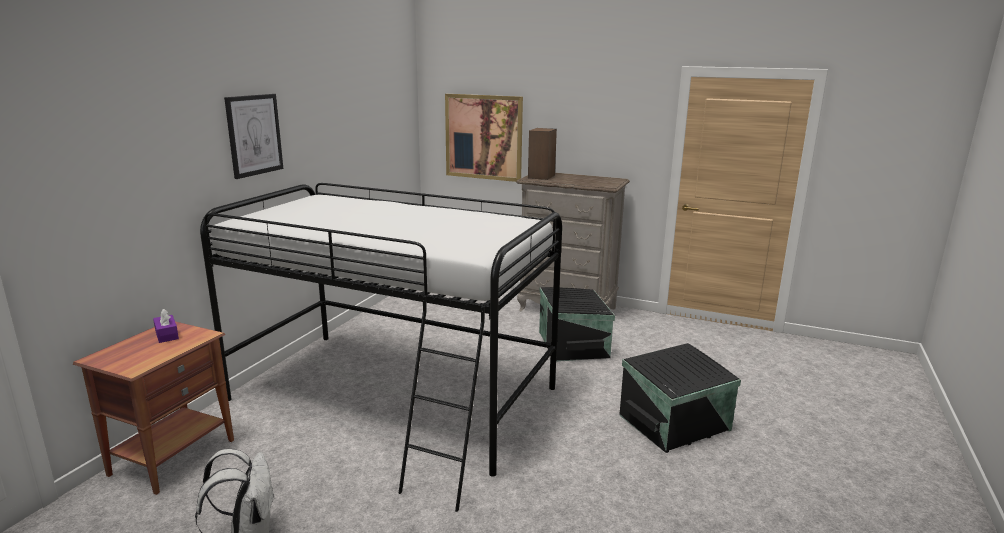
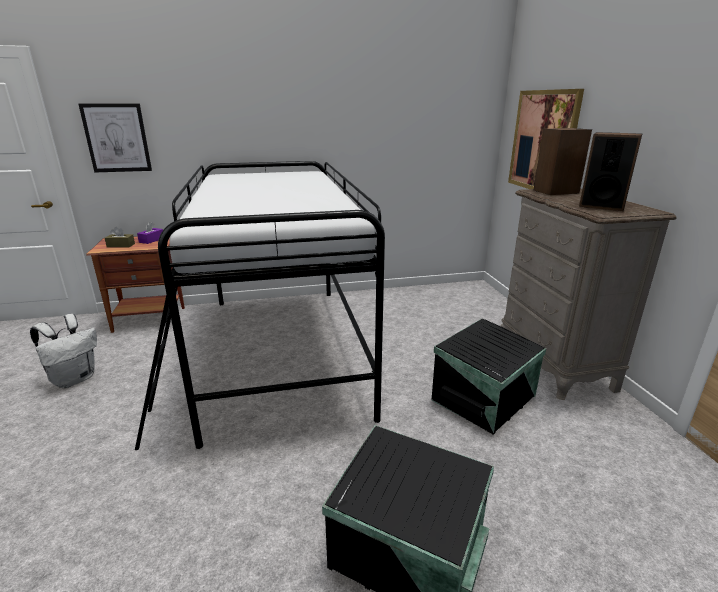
camera: 55 degrees right, 5 degrees up
(146, 354) = (121, 245): none -> brown tissue box
(254, 135) = (267, 112): picture -> picture (117, 138)
(591, 181) = (601, 205): none -> speaker

